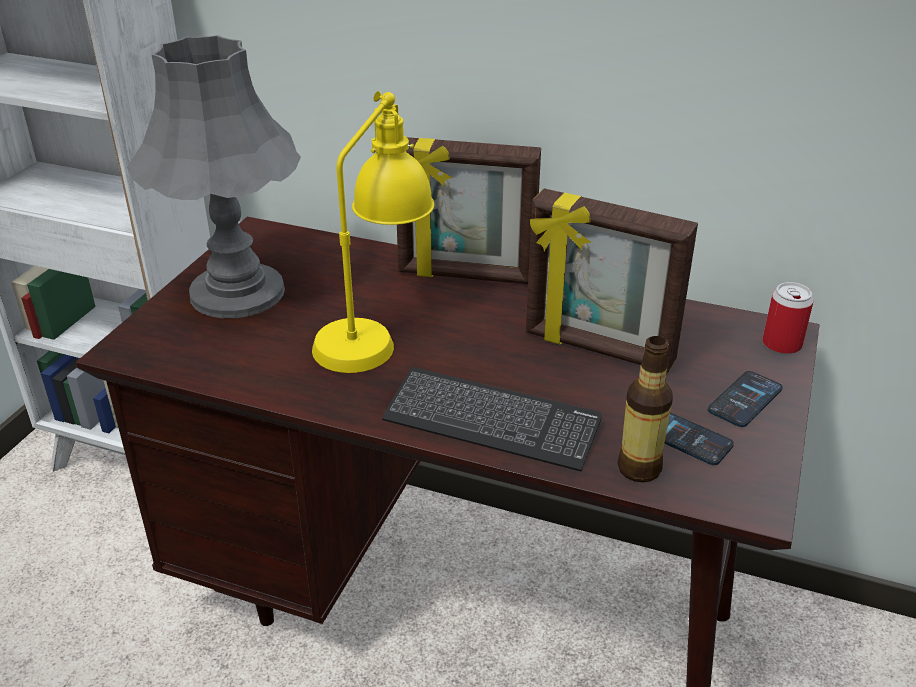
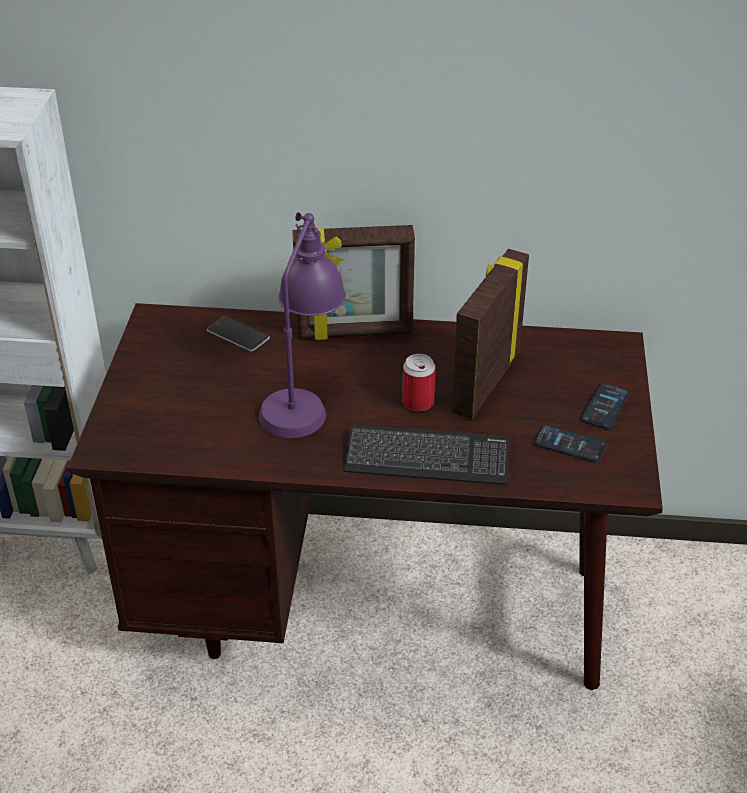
camera: 15 degrees left, 5 degrees up
(236, 292) = (168, 381): grey table lamp -> none
(336, 259) = (238, 334): none -> phone
(375, 331) = (303, 397): yellow table lamp -> purple table lamp
(598, 349) = (484, 382): picture frame -> picture frame turned 105 degrees clockwise
(639, 469) = (545, 475): bottle -> none
(781, 344) = (619, 355): can -> can (418, 402)

